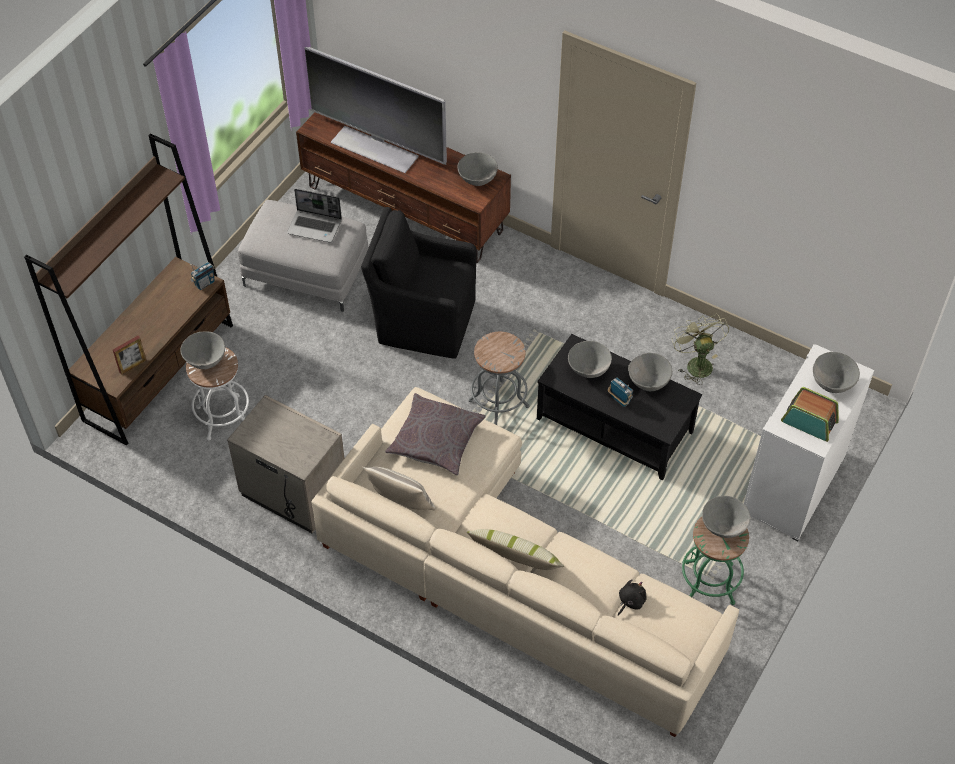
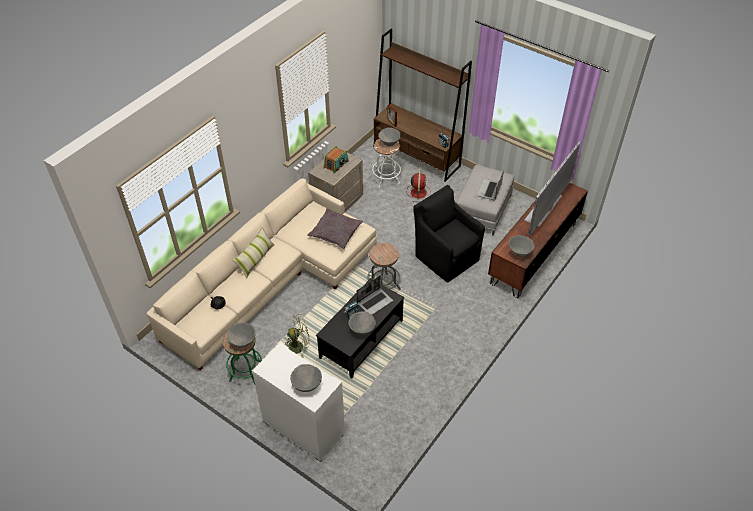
camera: 95 degrees right, 5 degrees down
(263, 364) = (418, 192): none -> red fan
(401, 504) = (298, 218): pillow -> none
(423, 321) = (445, 257): black armchair -> black armchair turned 60 degrees counterclockwise
(588, 370) = (375, 302): grey bowl -> laptop
(696, 363) = (405, 388): green fan -> green fan (299, 346)
(809, 421) = (280, 367): radio -> radio (336, 164)

